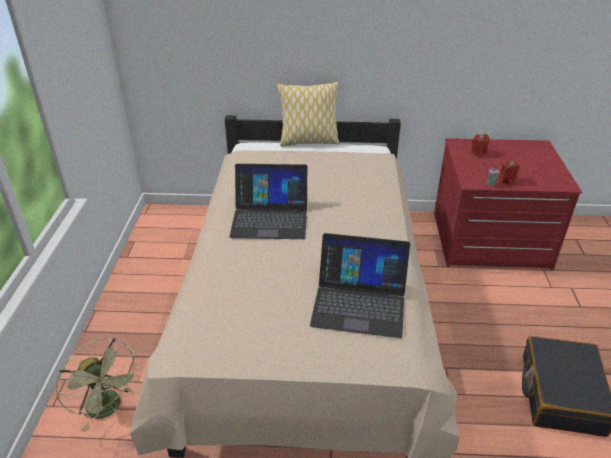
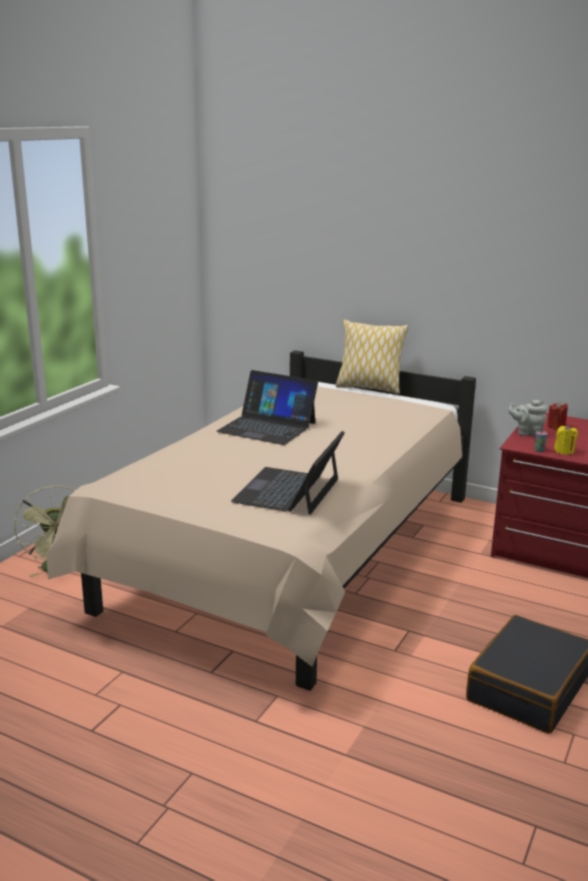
camera: 25 degrees right, 15 degrees down
(359, 302) = (288, 490): laptop -> laptop turned 75 degrees clockwise
(465, 166) = (527, 433): none -> grey teapot
(507, 180) = (564, 451): red candle -> yellow candle

